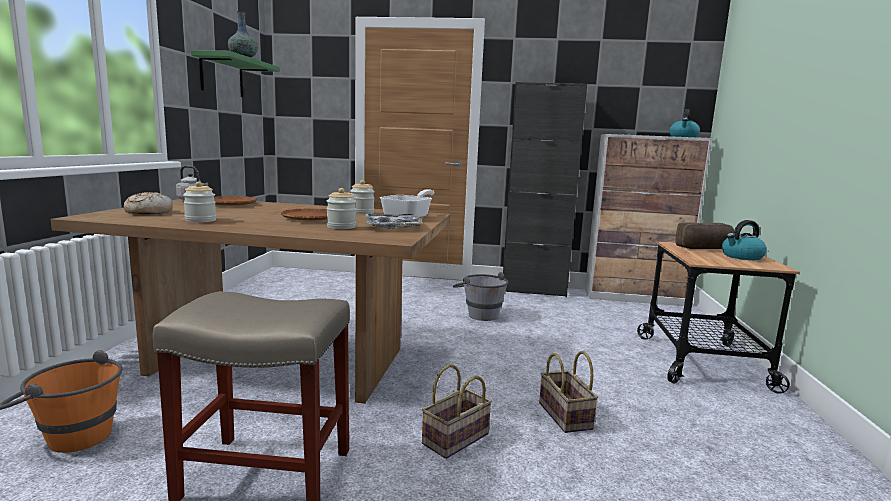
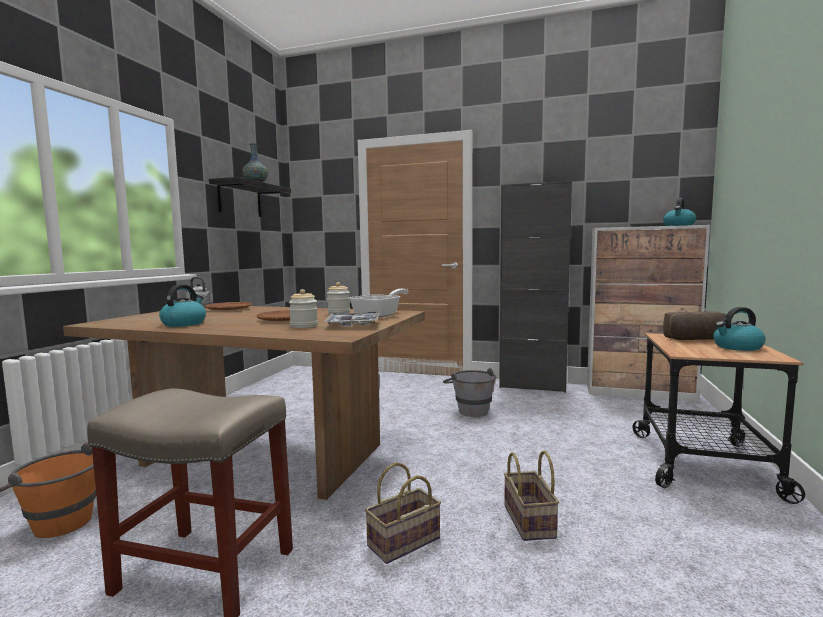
camera: 10 degrees right, 5 degrees down
(148, 212) = (149, 318): bread -> none
(200, 220) = (184, 323): jar -> kettle
(222, 76) = (240, 200): green shelf -> black shelf

